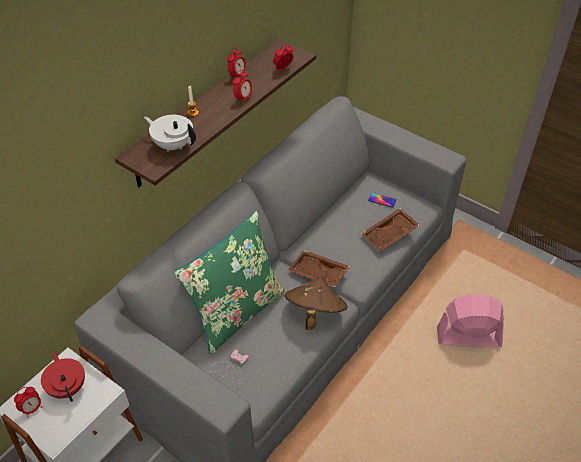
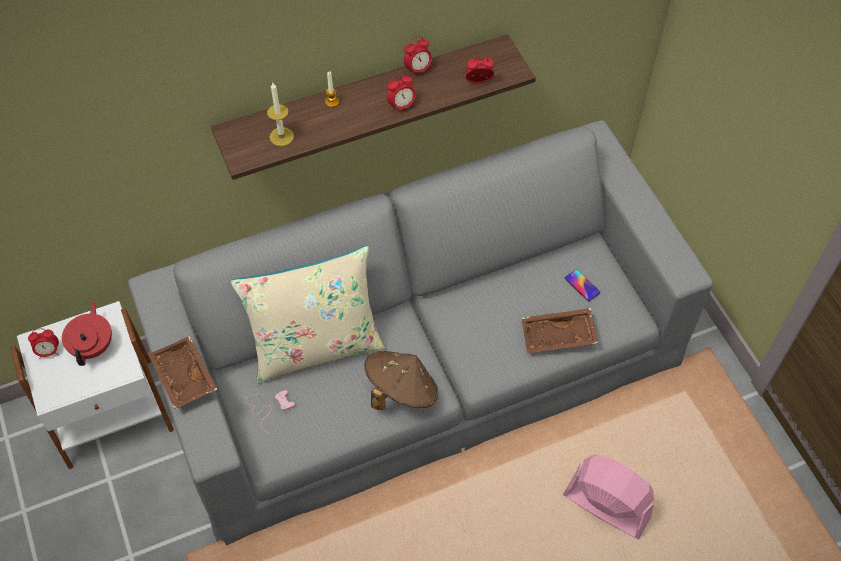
camera: 30 degrees right, 10 degrees up
(173, 145) = (281, 136): white teapot -> candle
(236, 312) = (316, 346): green pillow -> beige pillow
(318, 274) = (438, 344): brown tray -> brown tray (182, 377)

